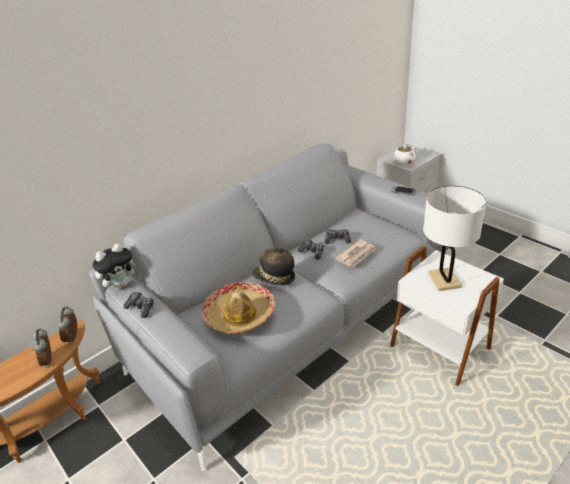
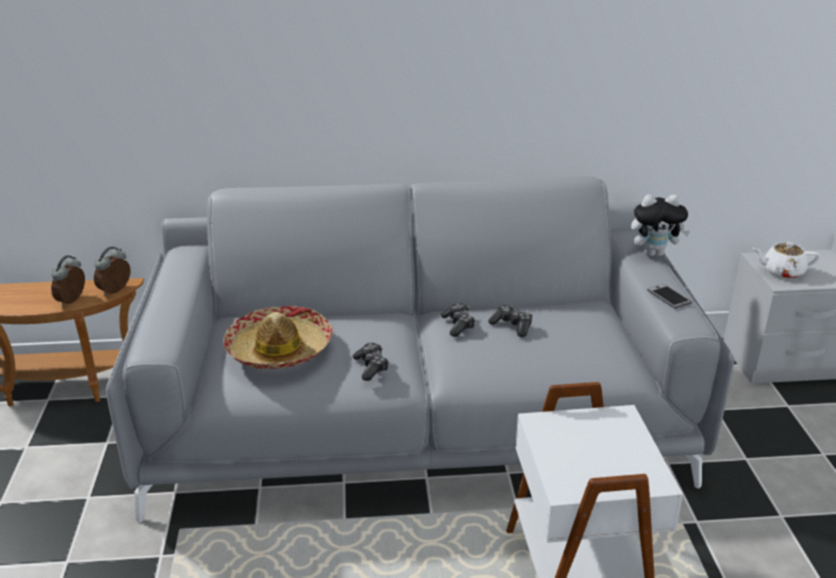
camera: 35 degrees right, 5 degrees down
(121, 285) = (185, 250): plush toy -> plush toy (654, 253)
(141, 308) = (170, 280): game controller -> game controller (371, 367)
(274, 278) = (370, 332): hat -> none
(356, 255) = (511, 356): newspaper -> none
(444, 280) = (584, 446): white table lamp -> none

